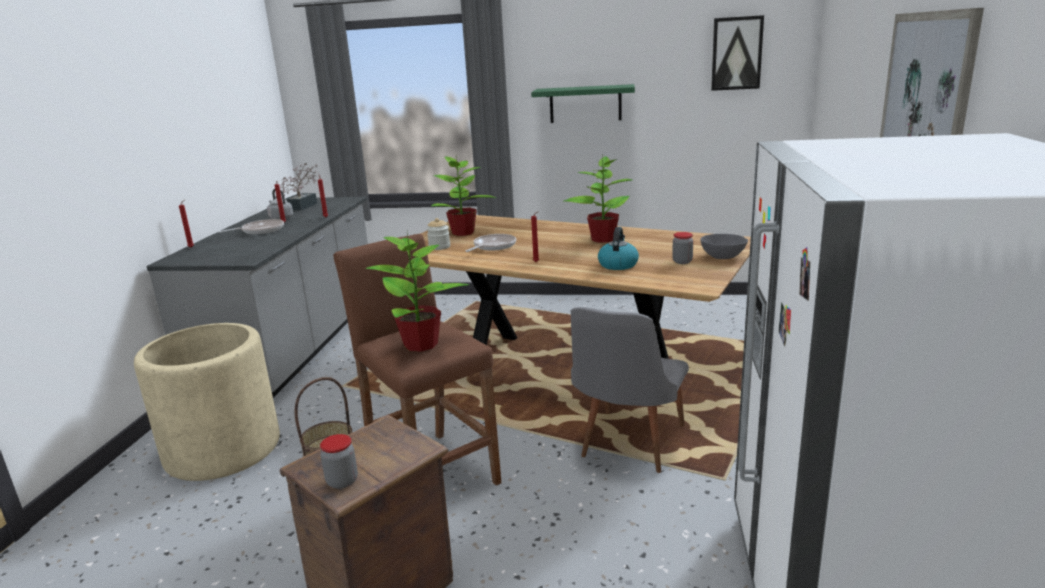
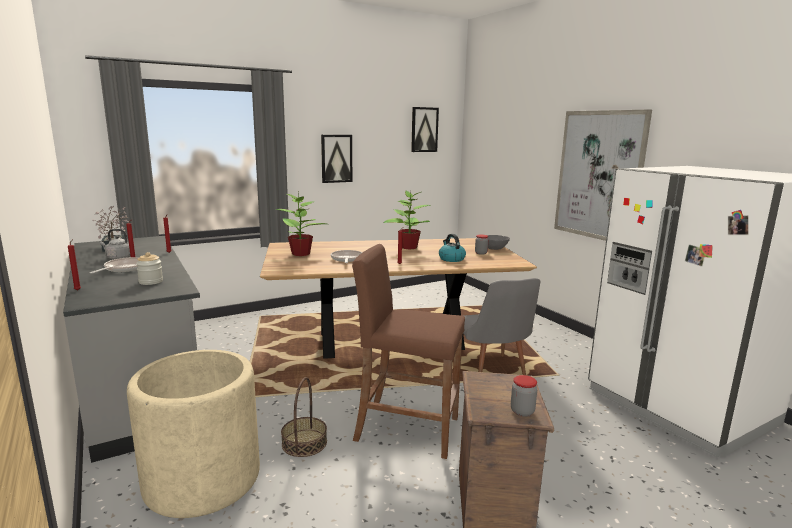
camera: 40 degrees left, 5 degrees down
(421, 345) = (428, 322): potted plant -> none
(439, 247) = (306, 264): jar -> jar (151, 281)
(585, 104) = (336, 158): green shelf -> picture

